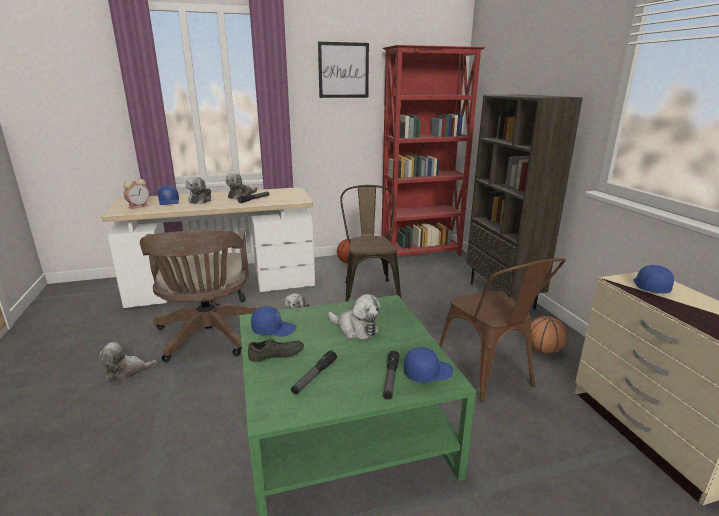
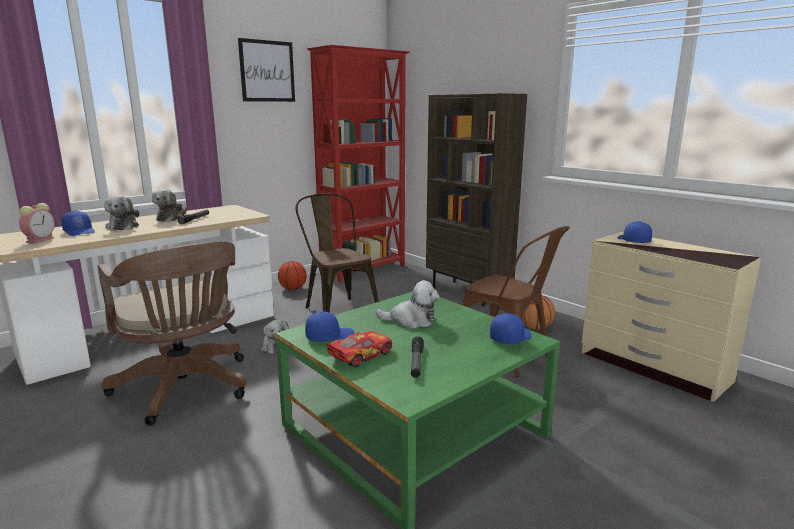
camera: 25 degrees left, 5 degrees down
(127, 371) = (103, 447): plush toy -> none
(277, 356) = (360, 355): grey shoe -> toy car
(390, 379) = (485, 348): flashlight -> none

